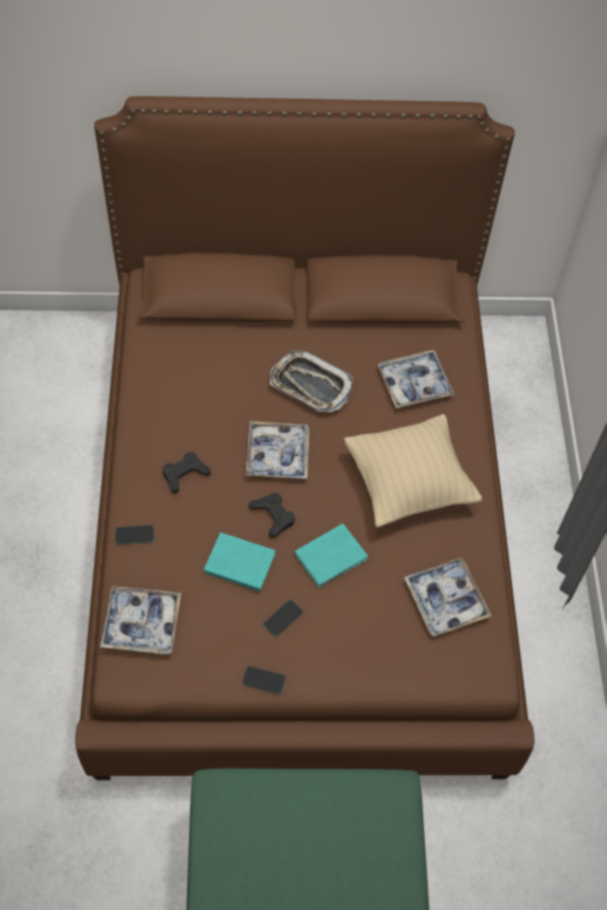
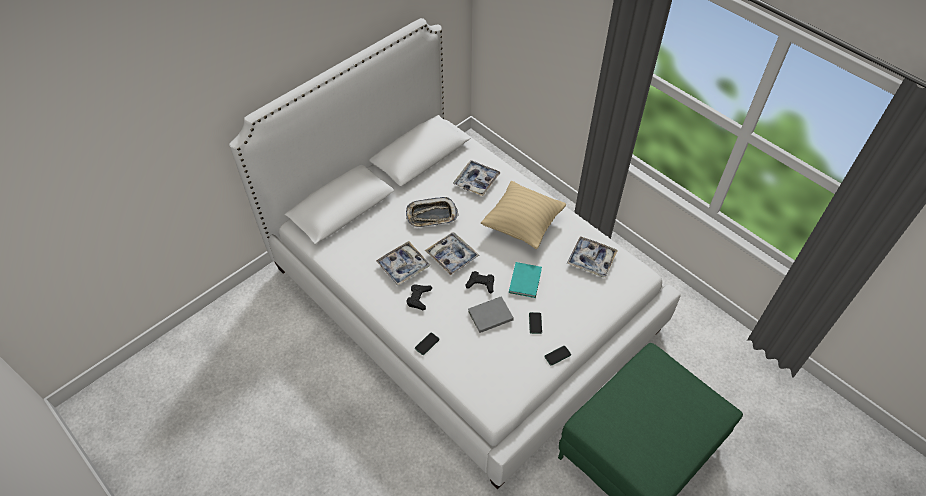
camera: 40 degrees left, 5 degrees down
(141, 624) = (477, 379): tray -> tray (403, 266)
(238, 562) = (489, 315): turquoise book -> grey book
(297, 525) = (462, 298): brown bed -> white bed

